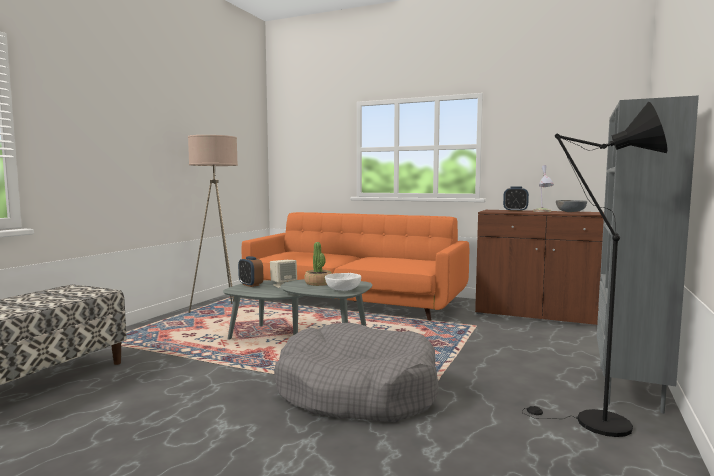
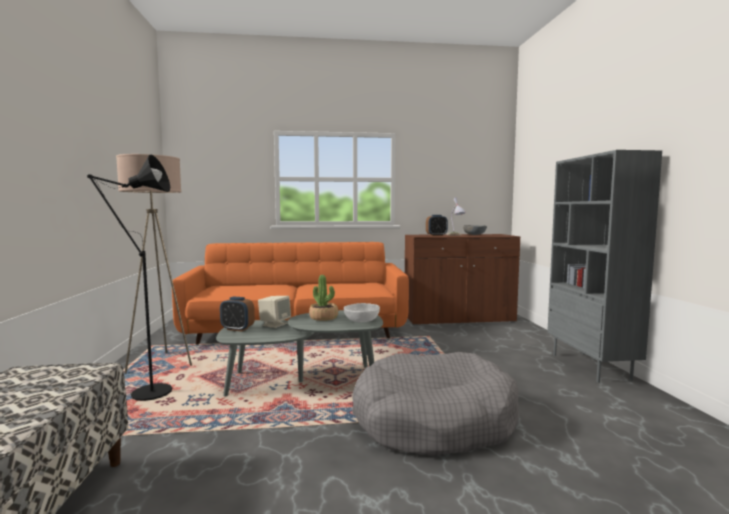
camera: 30 degrees left, 0 degrees up
(593, 423) = (614, 399): black floor lamp -> black floor lamp (143, 394)

